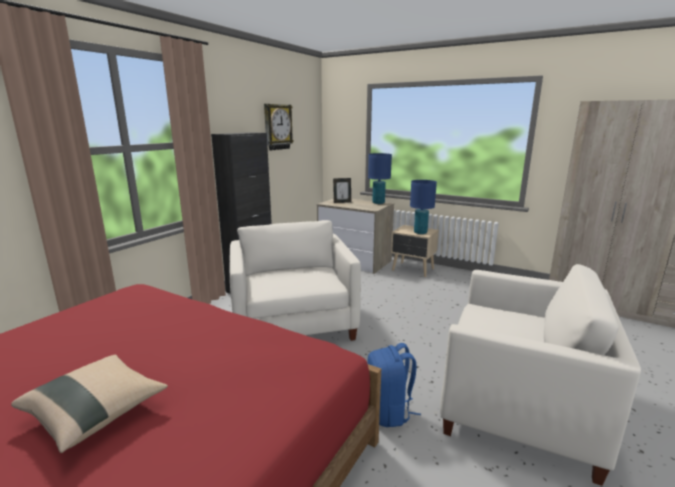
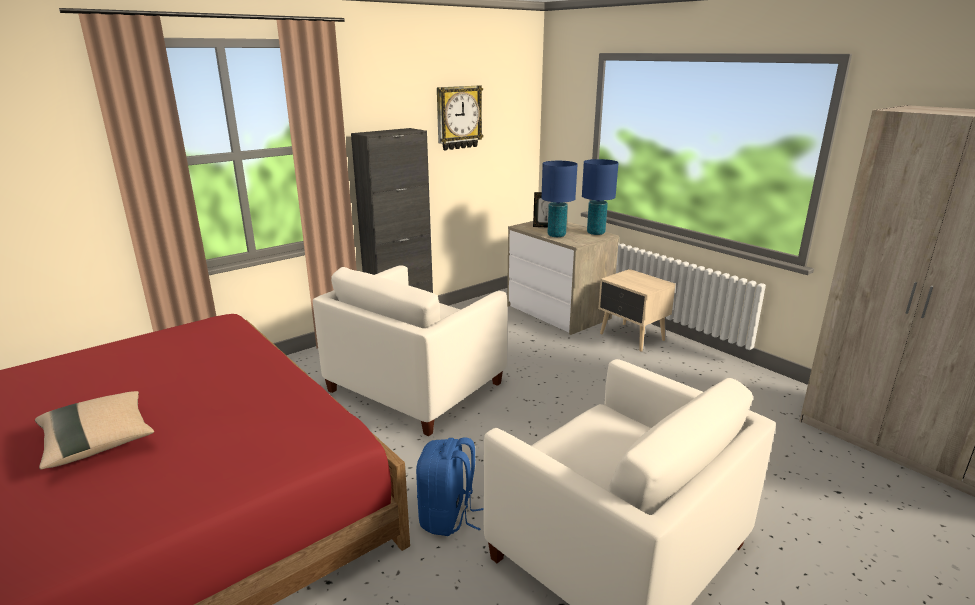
camera: 20 degrees right, 5 degrees up
(293, 324) = (416, 387): white armchair -> white armchair turned 150 degrees counterclockwise
(420, 232) = (641, 285): blue table lamp -> blue table lamp (556, 235)

